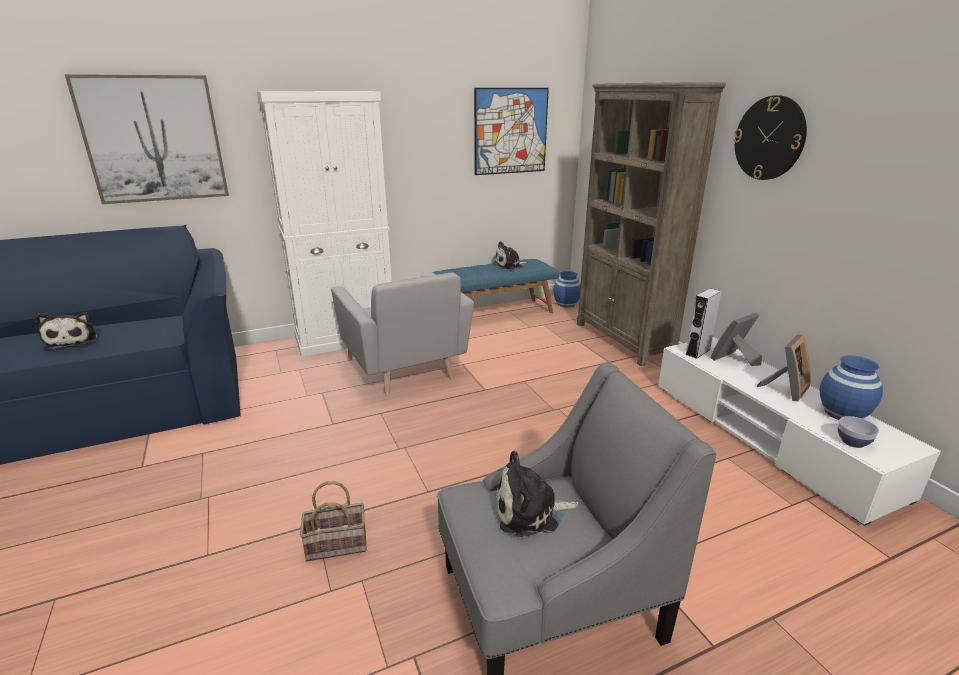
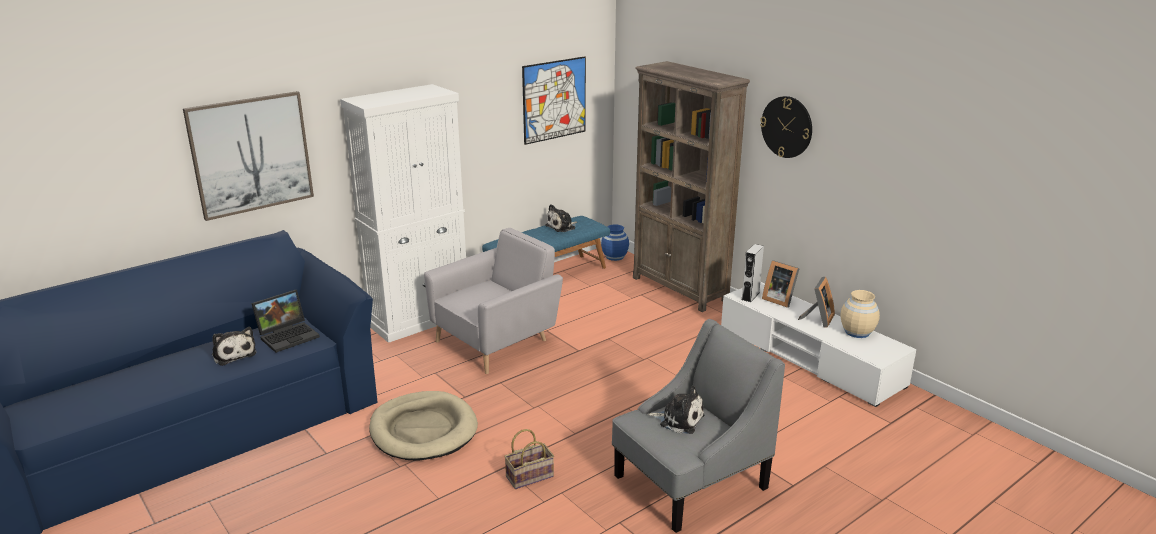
camera: 15 degrees left, 0 degrees up
(146, 329) = (289, 335): none -> laptop
(261, 456) = (423, 430): none -> beige dog bed
(405, 369) = (497, 341): grey armchair -> grey armchair turned 90 degrees counterclockwise
(530, 512) = (679, 419): plush toy -> plush toy turned 135 degrees counterclockwise
(734, 360) = (779, 299): picture frame -> picture frame turned 90 degrees counterclockwise
(842, 413) = (857, 332): blue vase -> beige vase
(852, 442) = (863, 351): bowl -> none

